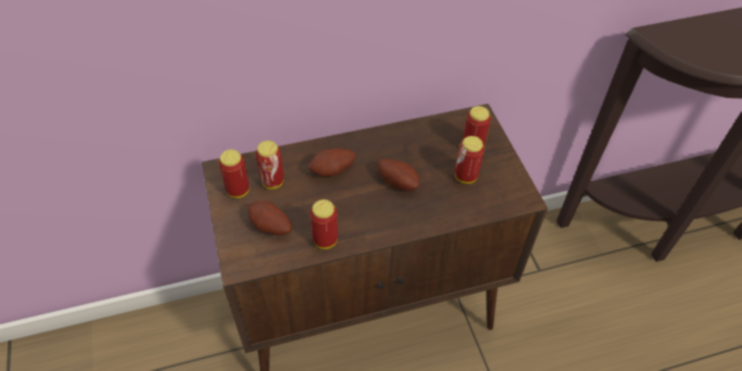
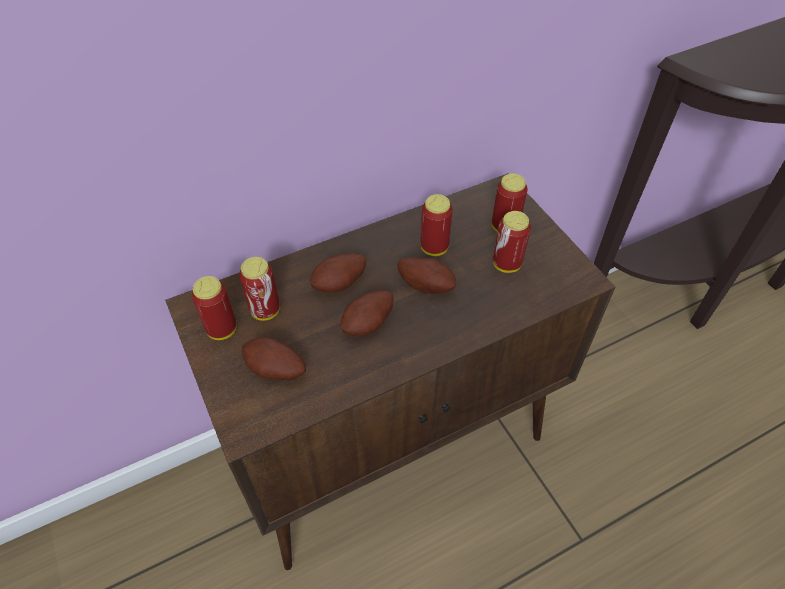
camera: 10 degrees left, 0 degrees up
(325, 240) = (351, 375): can -> can (434, 248)
(347, 205) = (369, 324): none -> potato

